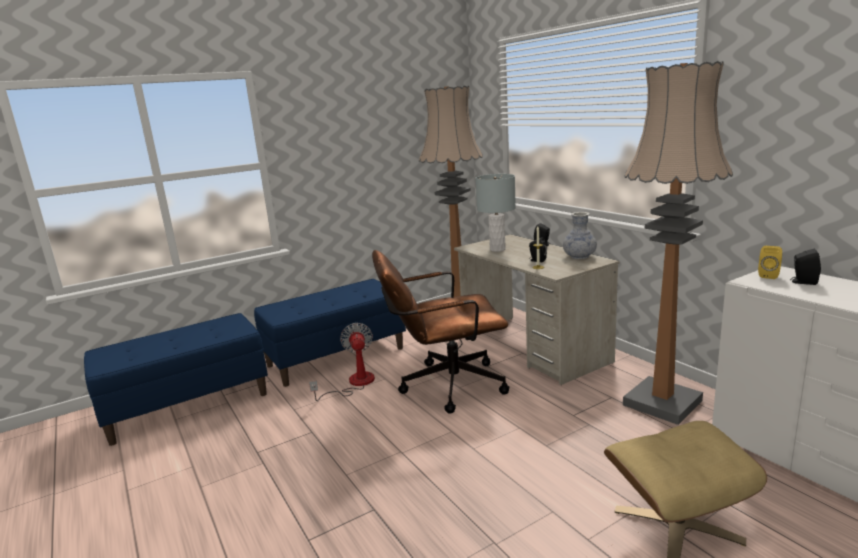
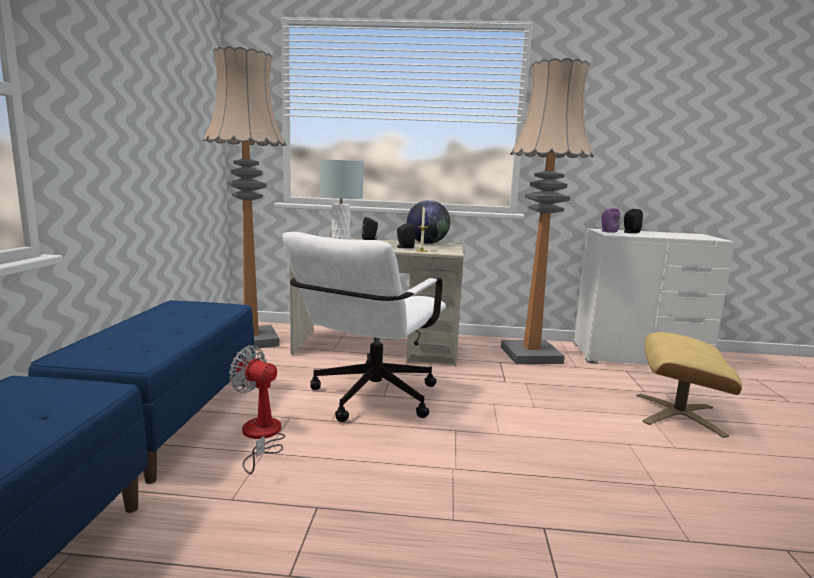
camera: 55 degrees left, 5 degrees down
(444, 386) = (368, 400): brown office chair -> white office chair
(579, 257) = (427, 243): vase -> globe
(769, 275) = (607, 231): yellow speaker -> purple speaker

